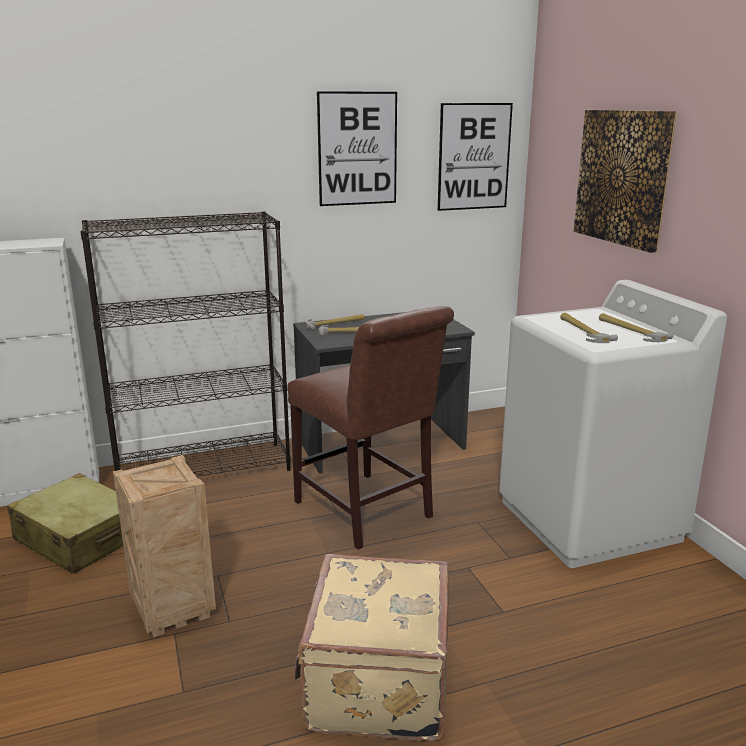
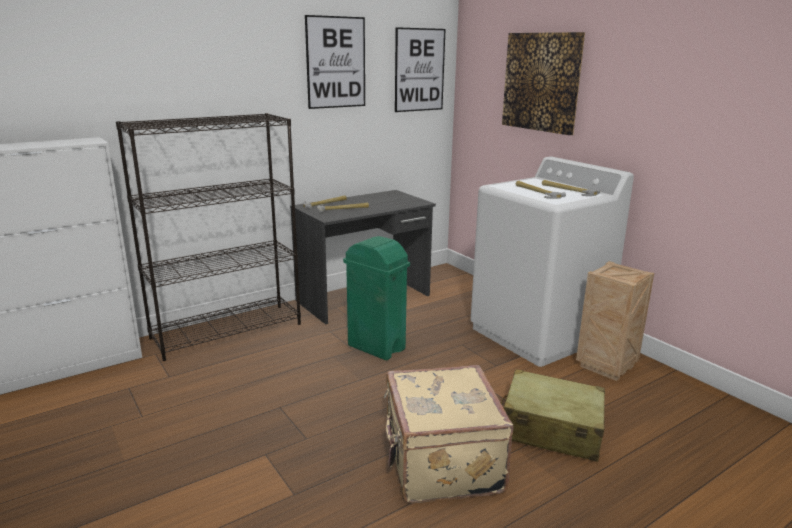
camera: 15 degrees left, 0 degrees up
(79, 538) = (143, 396): beige suitcase -> beige suitcase (550, 429)
(172, 612) = (255, 439): crate -> crate (606, 367)
(367, 513) = (376, 348): brown chair -> green trash can

